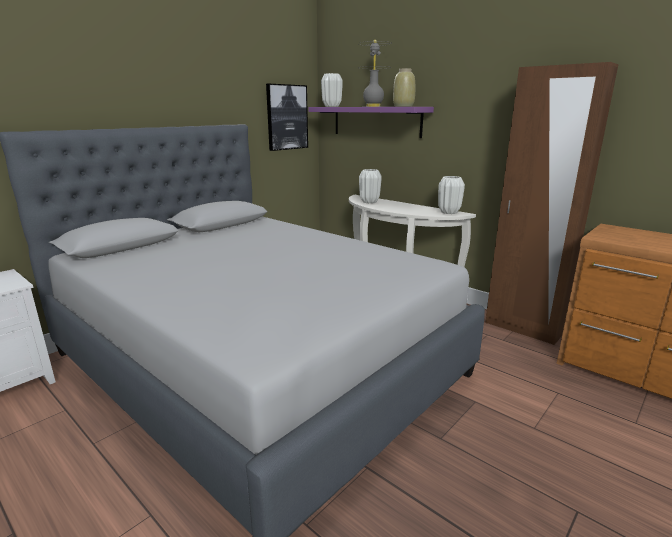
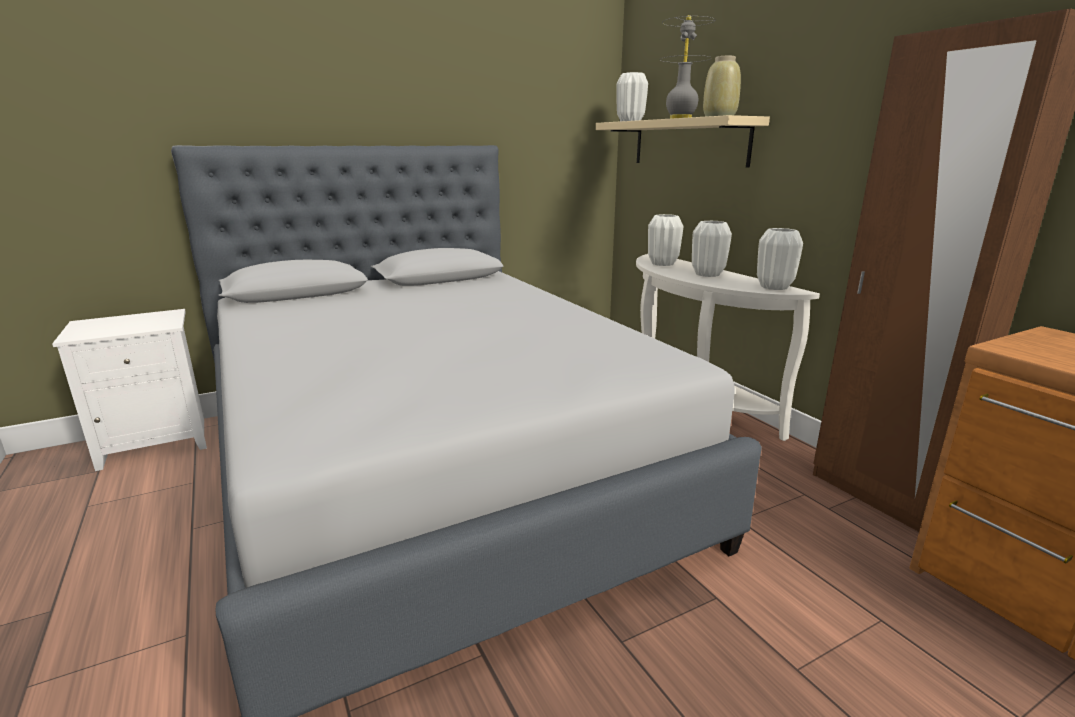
camera: 20 degrees right, 0 degrees up
(287, 117) = (565, 138): picture -> none
(376, 121) = (689, 143): purple shelf -> beige shelf
(403, 207) = (707, 274): none -> white vase

